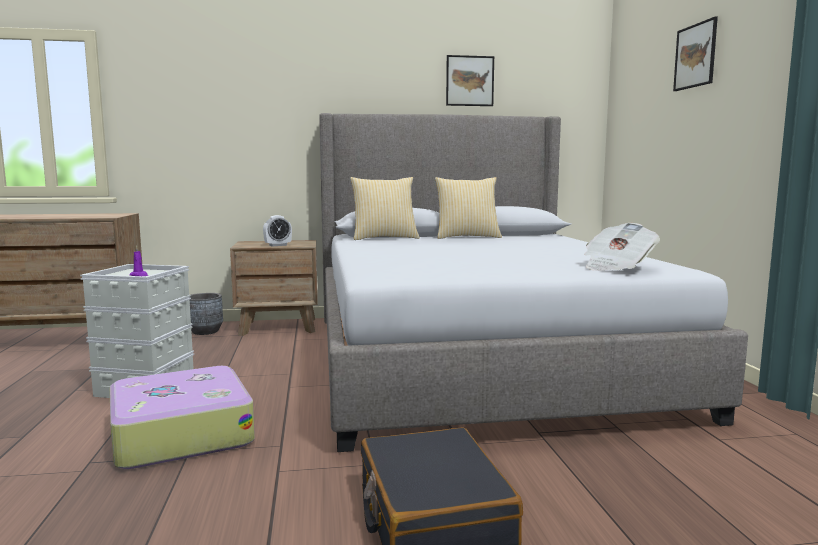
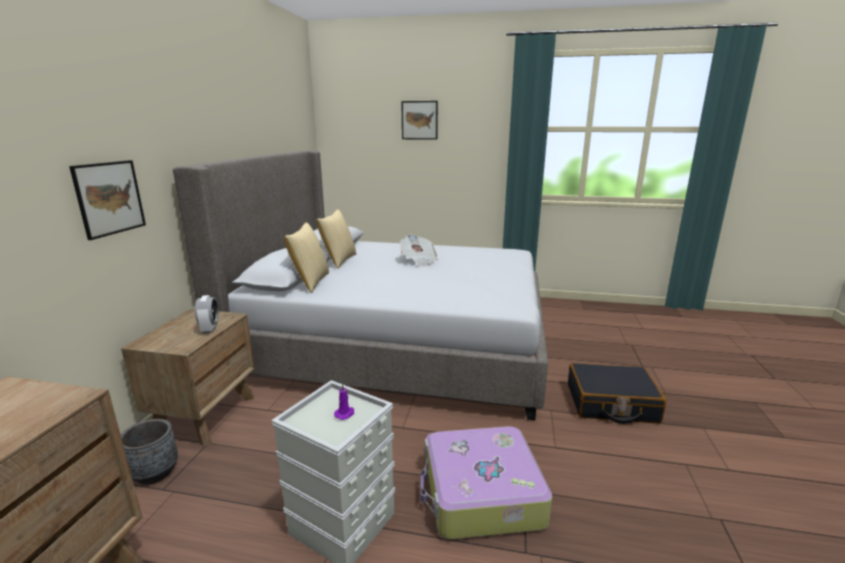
camera: 70 degrees left, 10 degrees up
(469, 81) = (259, 120): picture -> picture (109, 198)
(616, 267) = (510, 258): newspaper -> newspaper (418, 260)

